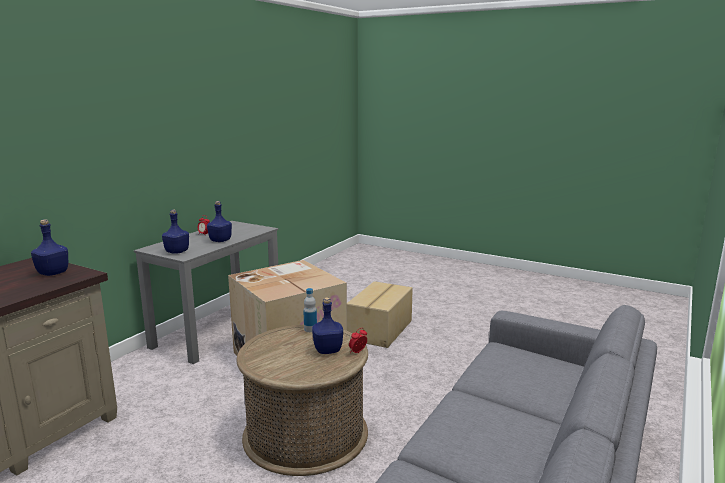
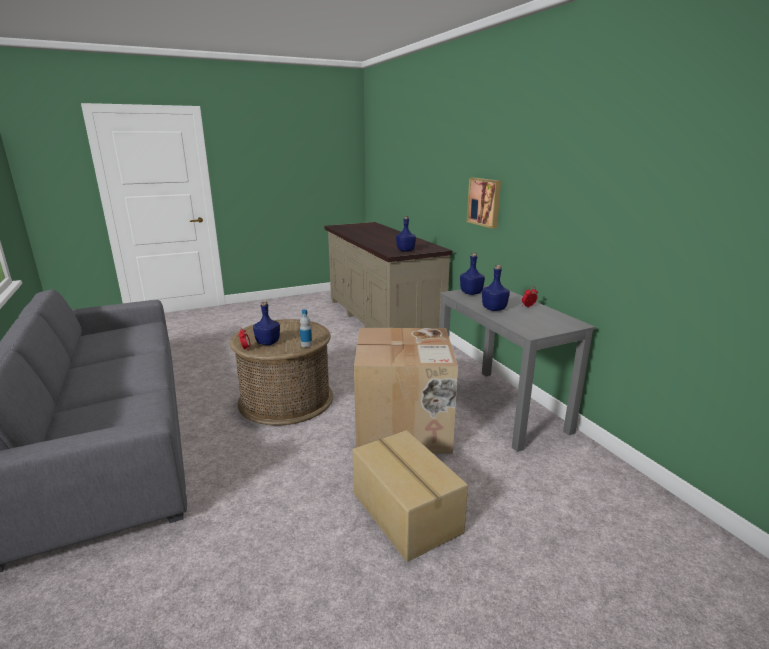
camera: 125 degrees right, 5 degrees up
(84, 170) = (485, 202): none -> picture

